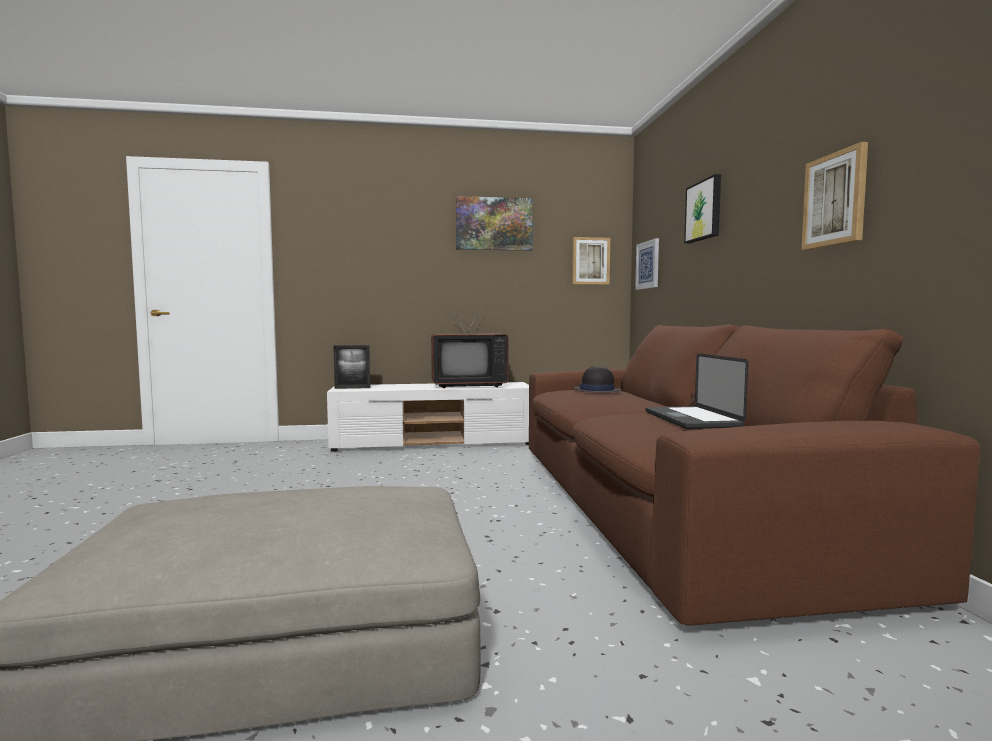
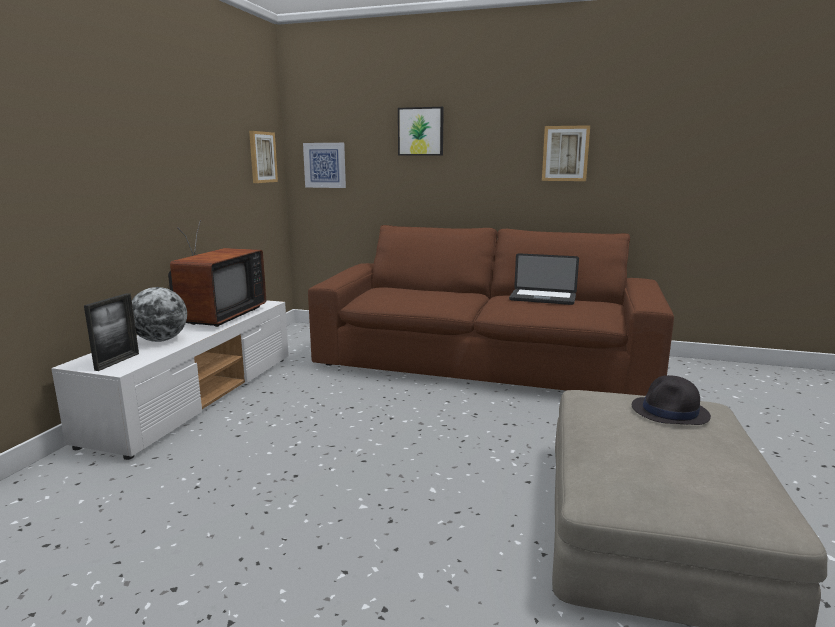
camera: 65 degrees left, 10 degrees up
(400, 386) = (161, 340): none -> globe
(494, 224) = (189, 110): picture -> none
(596, 390) = (392, 291): black hat -> black hat (670, 412)

